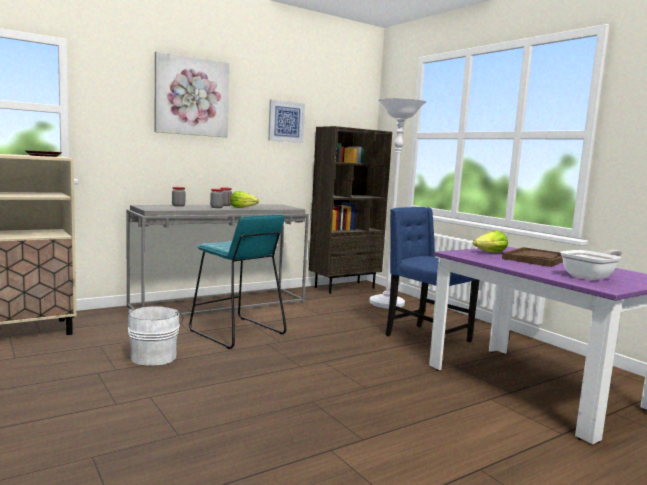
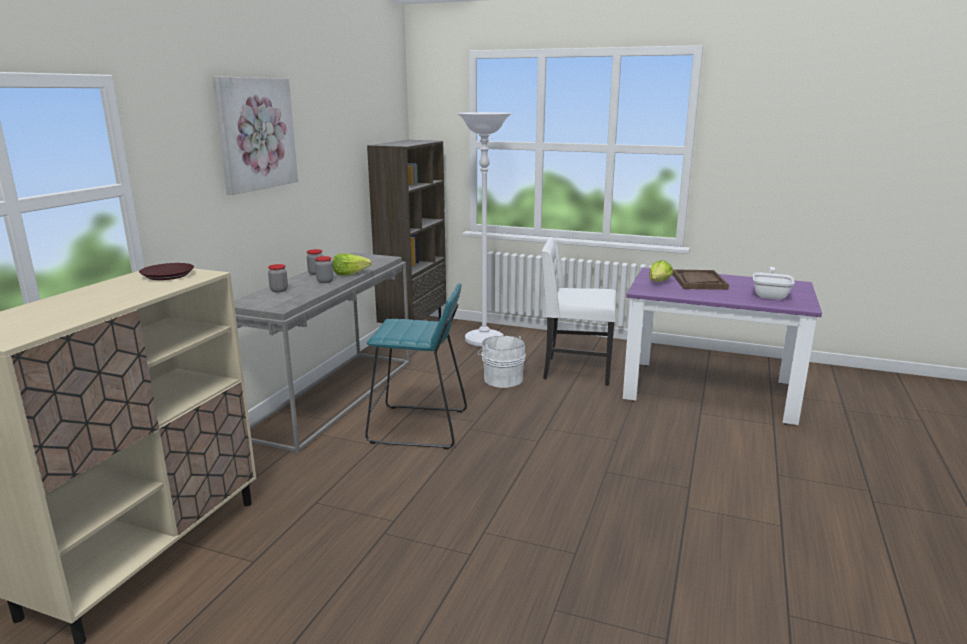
camera: 35 degrees left, 10 degrees up
(155, 356) = (398, 488): white bucket -> white bucket (502, 379)
(286, 121) = (340, 145): picture -> none
(425, 338) = (575, 371): blue chair -> white chair

